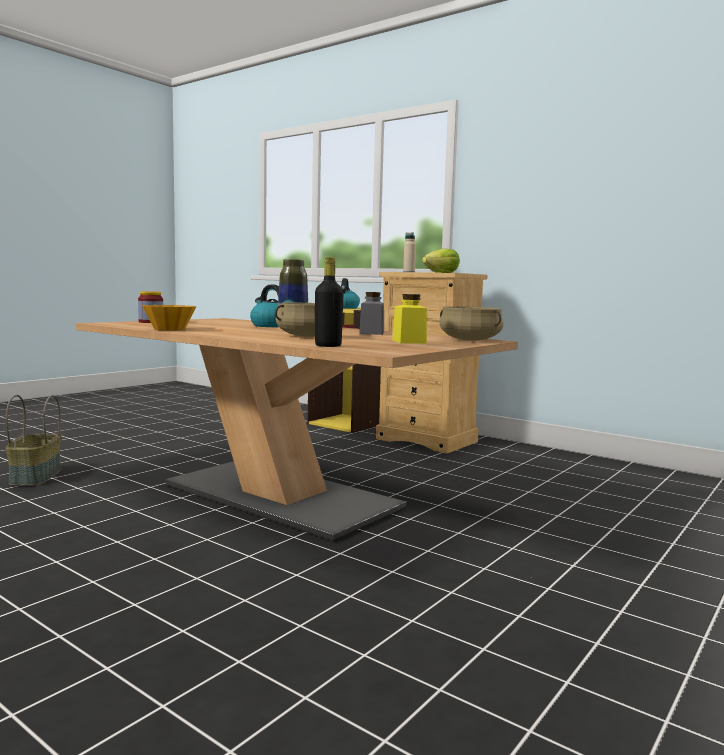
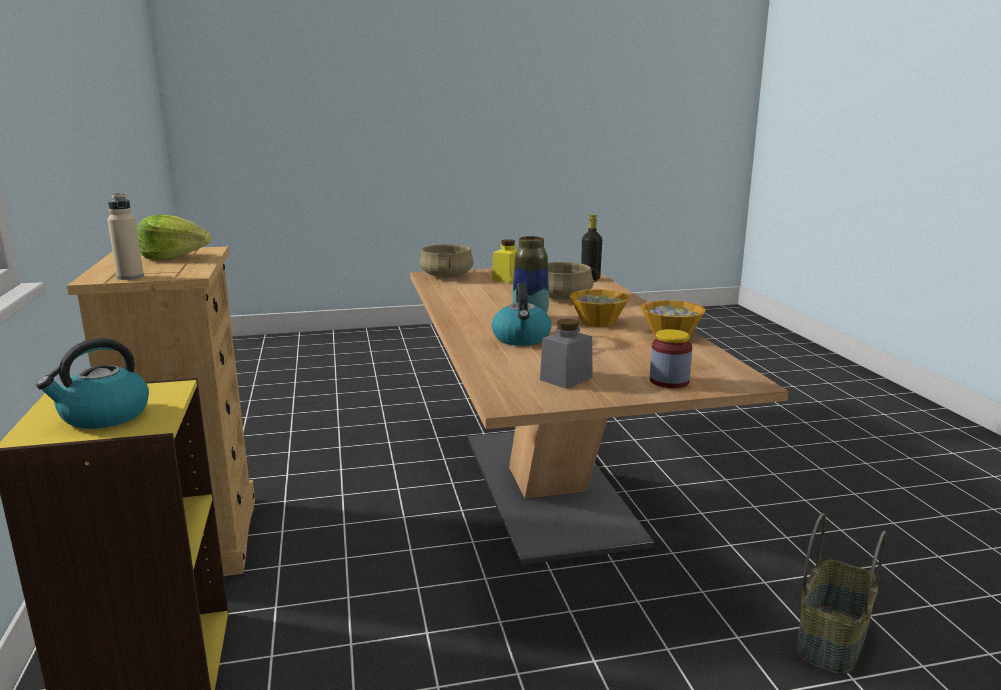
camera: 140 degrees left, 10 degrees up
(238, 330) = (598, 322): none -> bowl
(372, 333) = (475, 299): grey jar -> grey jar (566, 378)

